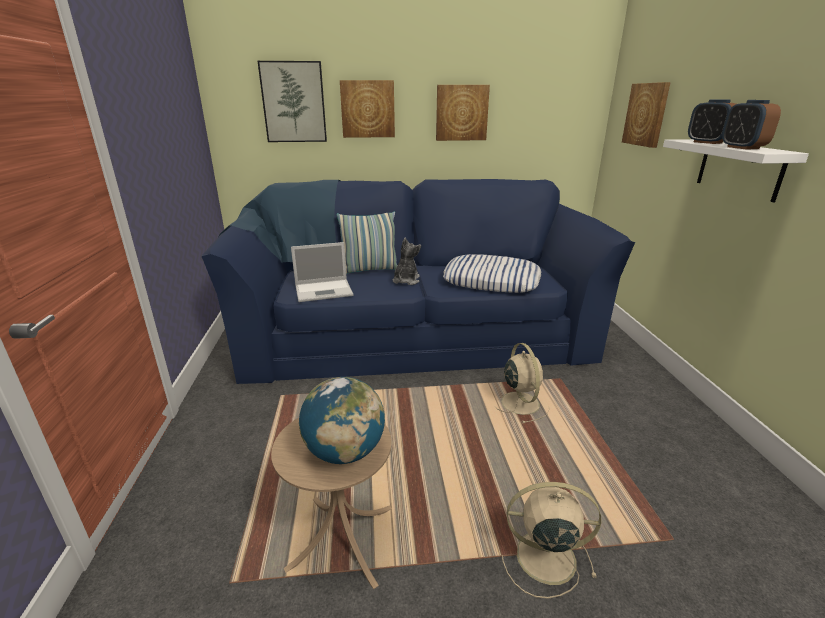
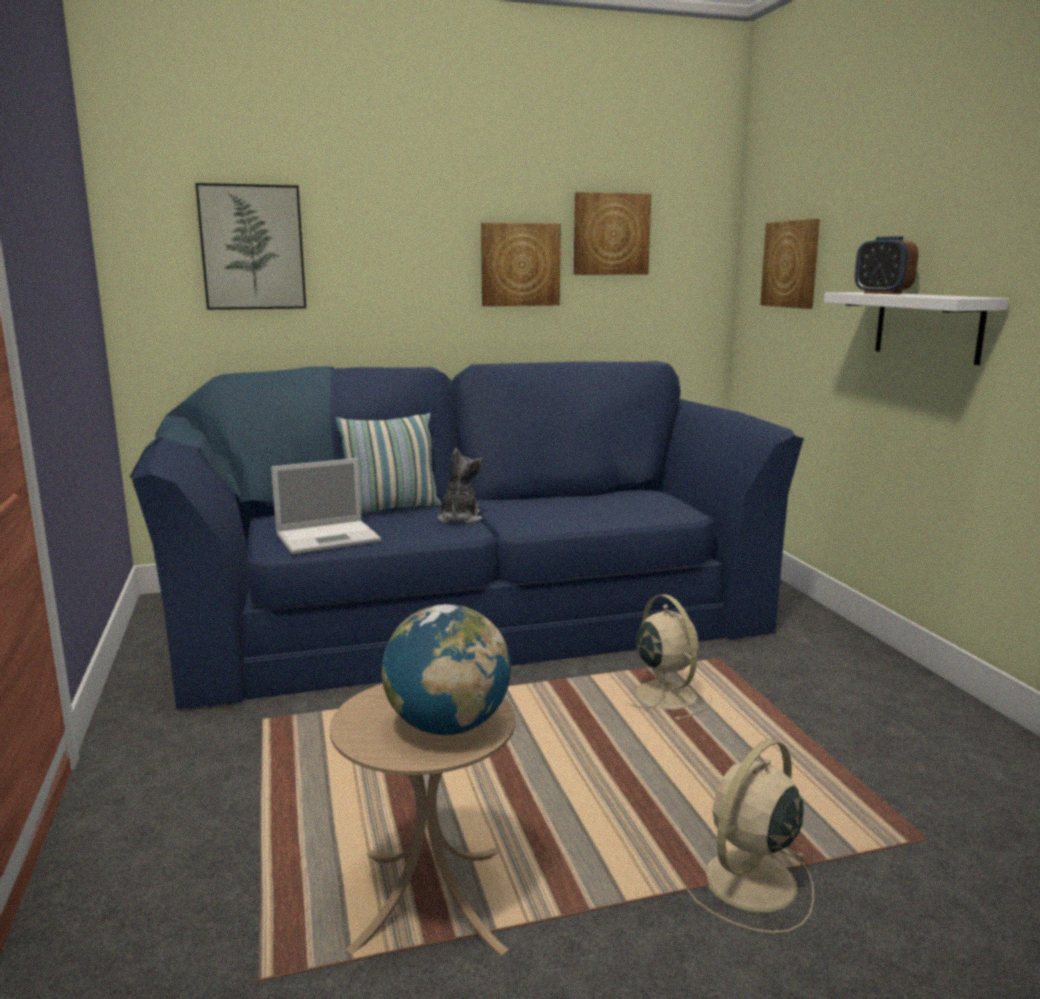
camera: 10 degrees left, 10 degrees down
(367, 109) = (373, 258): picture -> picture (611, 234)
(491, 281) = (595, 512): pillow -> none
(542, 556) = (748, 882): beige fan -> beige fan turned 45 degrees counterclockwise
(742, 148) = (928, 295): alarm clock -> none

